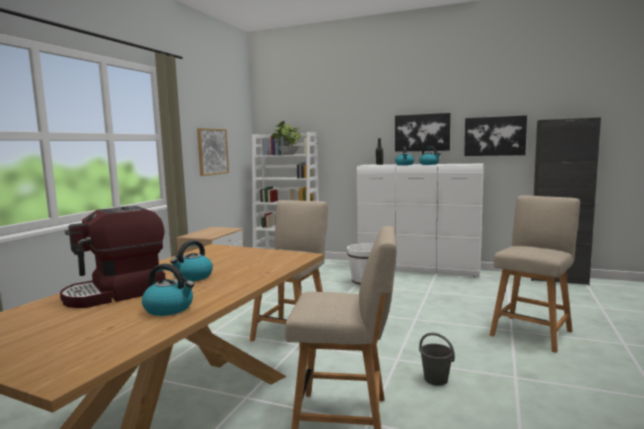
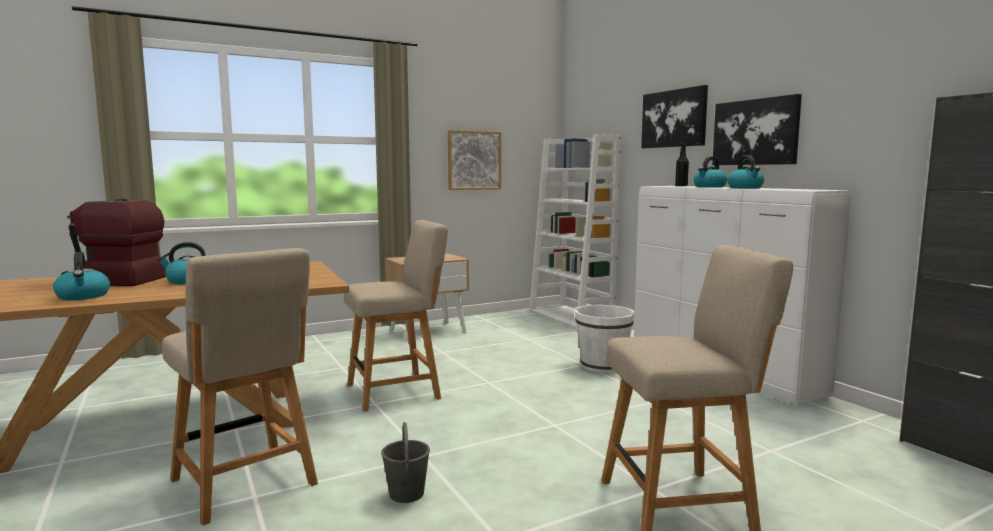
camera: 40 degrees right, 0 degrees up
(288, 154) = (579, 167): potted plant -> none
(494, 136) = (877, 136): picture -> picture (674, 118)

